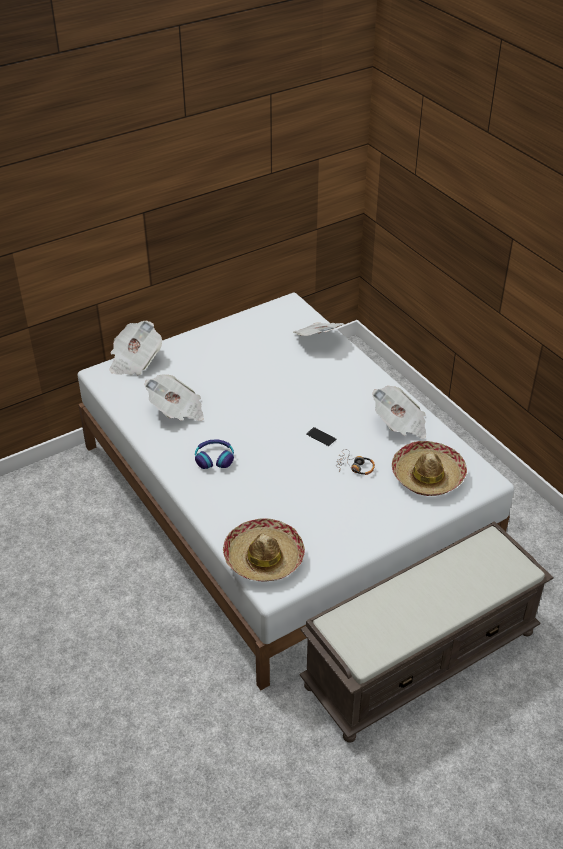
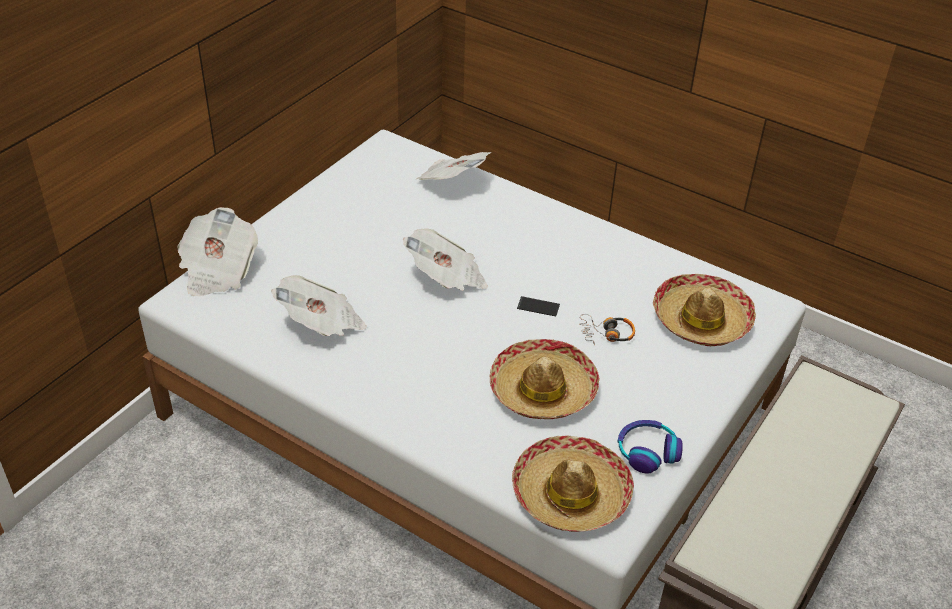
camera: 25 degrees left, 0 degrees up
(214, 458) = (416, 376): headphones -> headphones (647, 451)
(288, 490) = (542, 390): none -> hat
(400, 424) = (625, 264): newspaper -> newspaper (446, 278)

